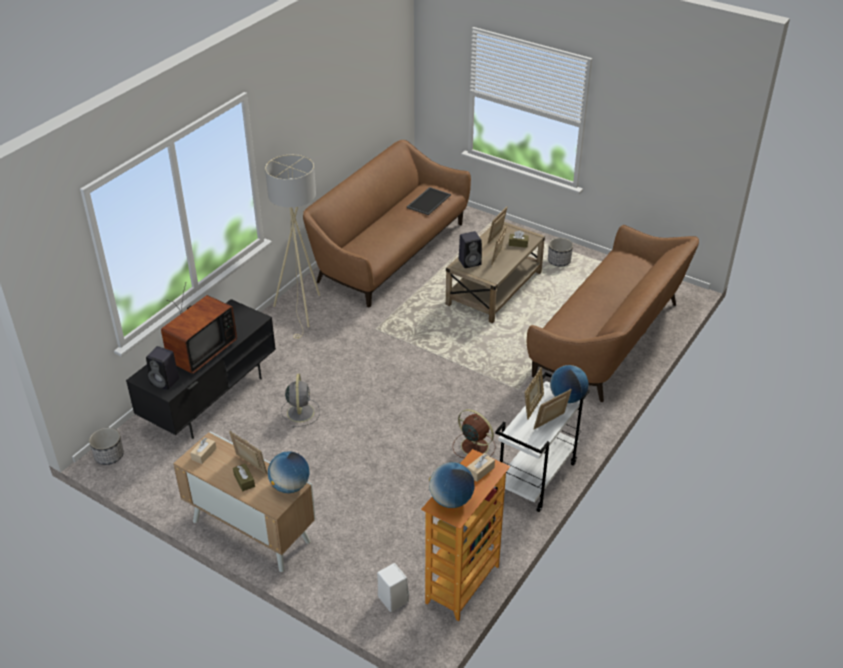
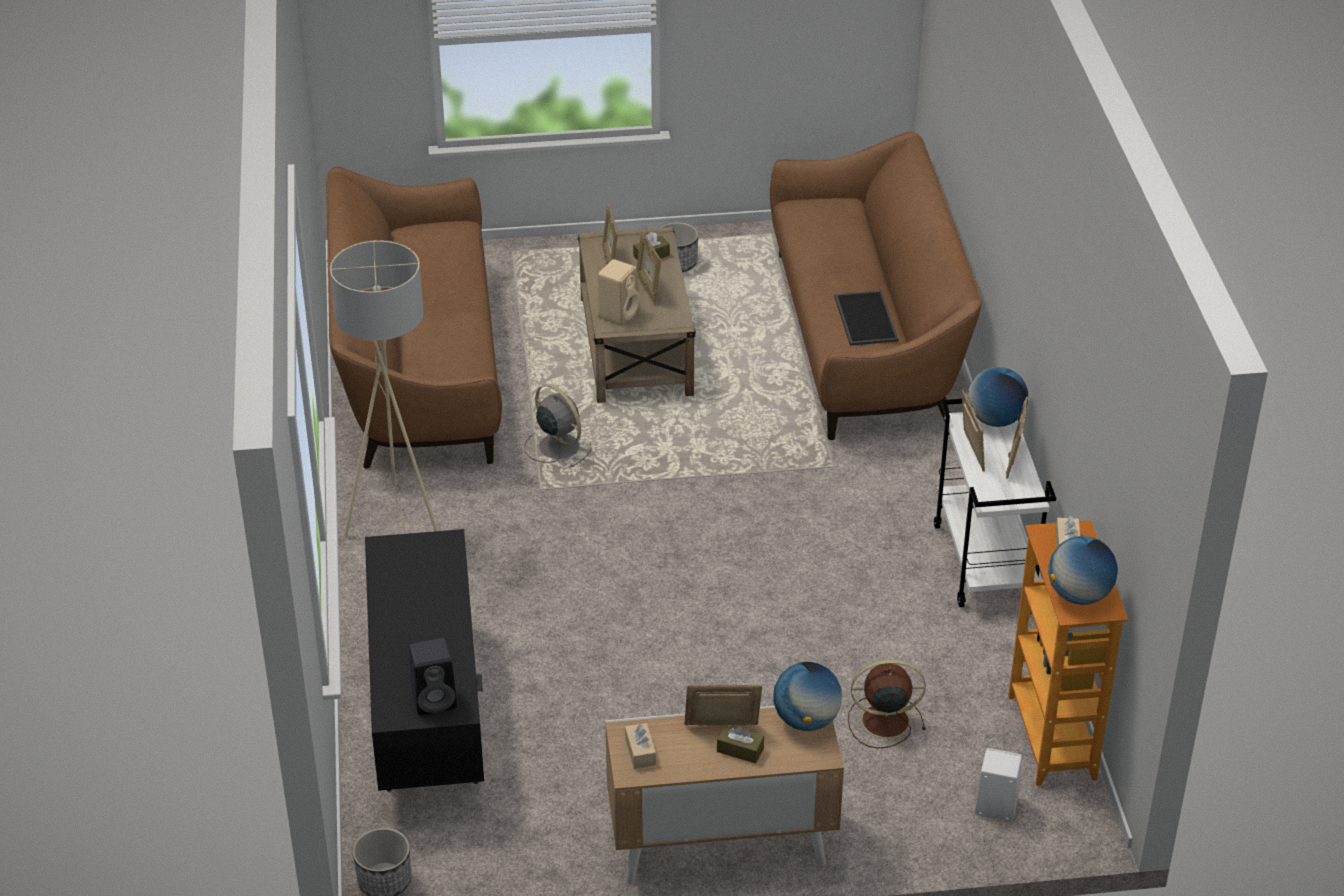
camera: 40 degrees left, 0 degrees up
(198, 352) = (425, 634): television -> none
(300, 412) = (584, 658): grey fan -> grey fan (557, 446)
(428, 201) = (444, 252): tray -> tray (864, 318)
(470, 262) = (619, 313): black speaker -> beige speaker
(473, 446) = (864, 568): brown fan -> brown fan (883, 721)

